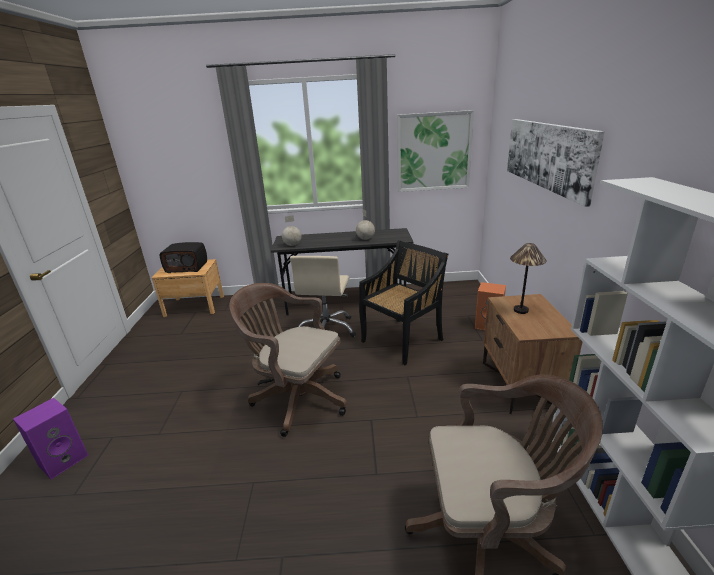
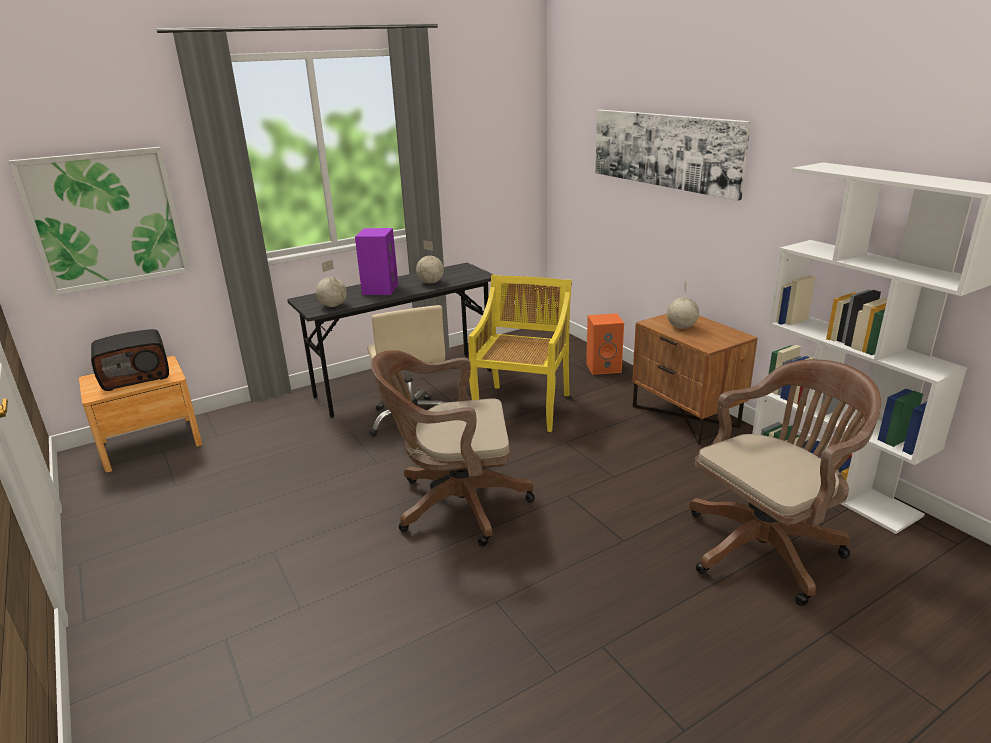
camera: 30 degrees left, 0 degrees up
(64, 459) = (173, 693): purple speaker -> purple speaker (379, 289)
(402, 340) = (522, 407): black chair -> yellow chair
(433, 152) = (486, 155): picture -> picture (106, 220)
(520, 310) = (681, 327): table lamp -> globe

